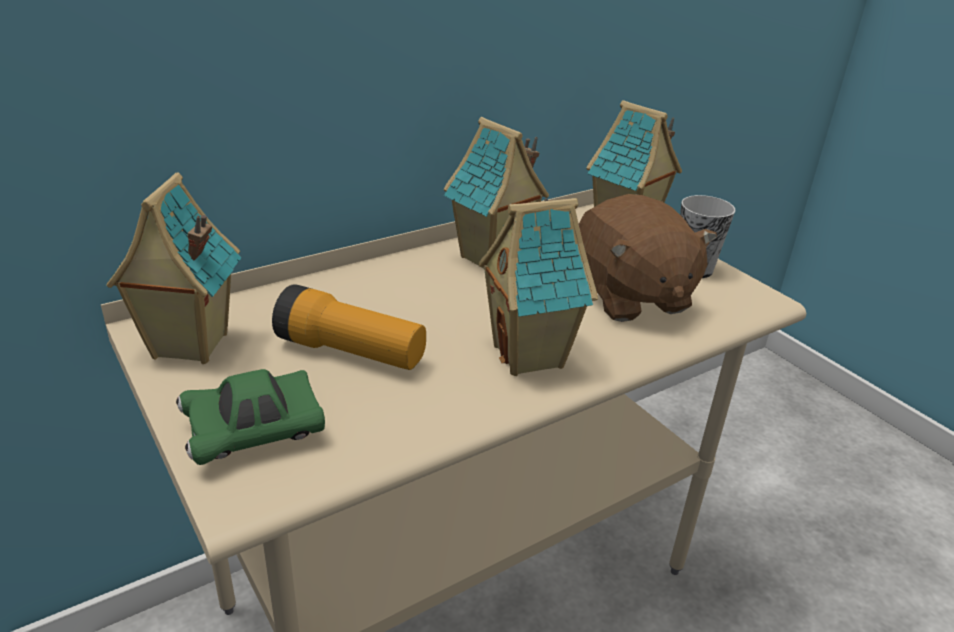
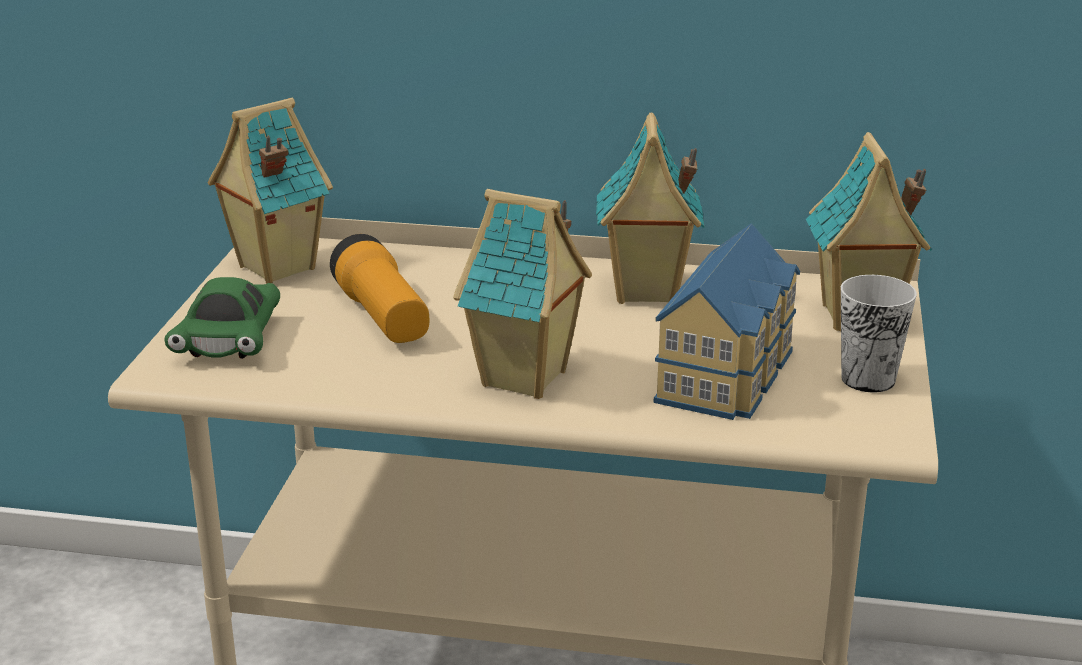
camera: 45 degrees right, 5 degrees down
(254, 433) = (229, 340): green toy car -> green toy car turned 105 degrees counterclockwise
(630, 297) = (730, 374): brown plush toy -> toy house

